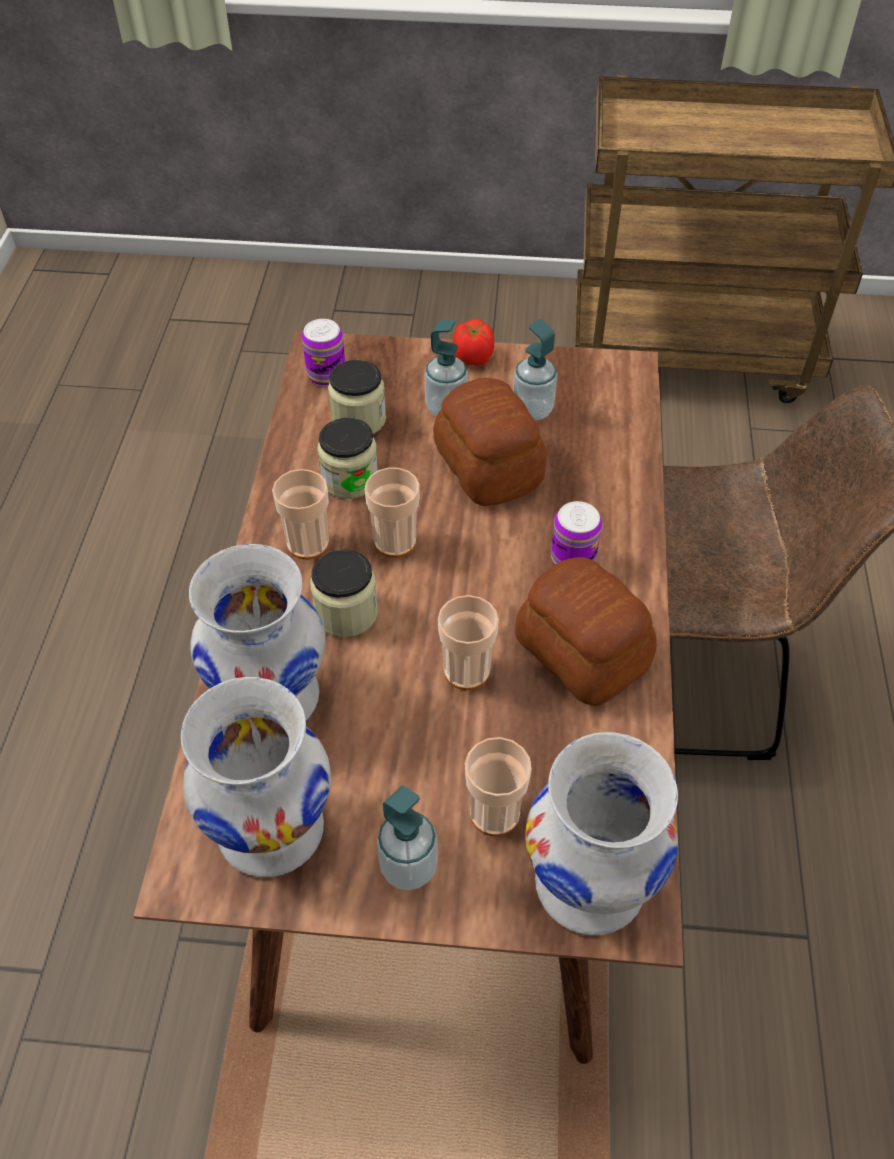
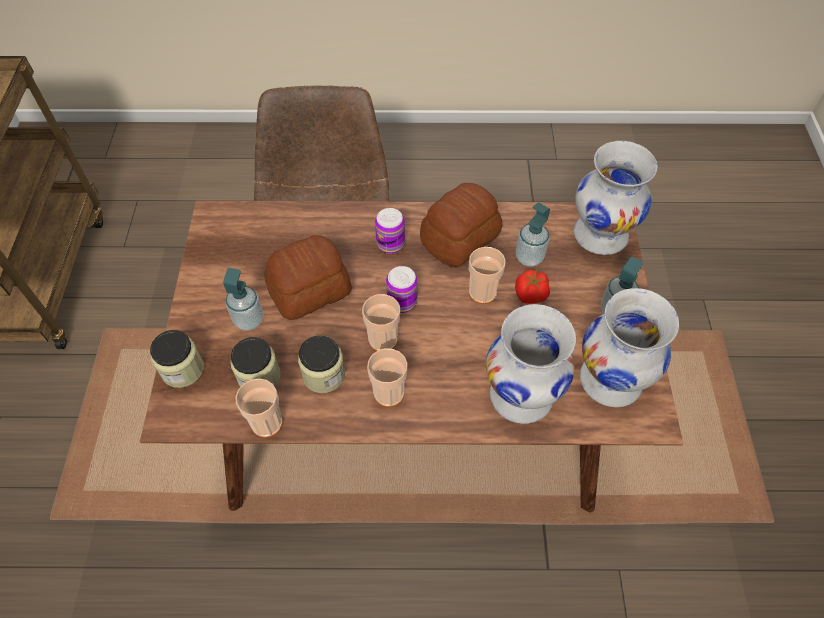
camera: 95 degrees left, 5 degrees up
(326, 374) = (203, 407): can -> can (402, 302)
(346, 613) = (447, 361): jar -> jar (182, 369)
(472, 357) = (191, 307): tomato -> tomato (531, 295)
(494, 813) = (572, 274): cup -> cup (267, 423)
(532, 410) = (253, 268): soap dispenser -> soap dispenser (529, 257)

